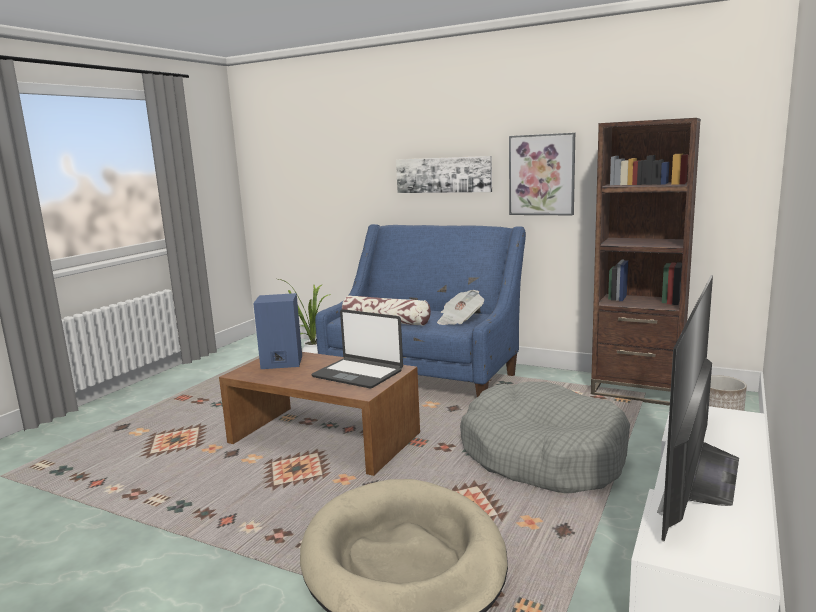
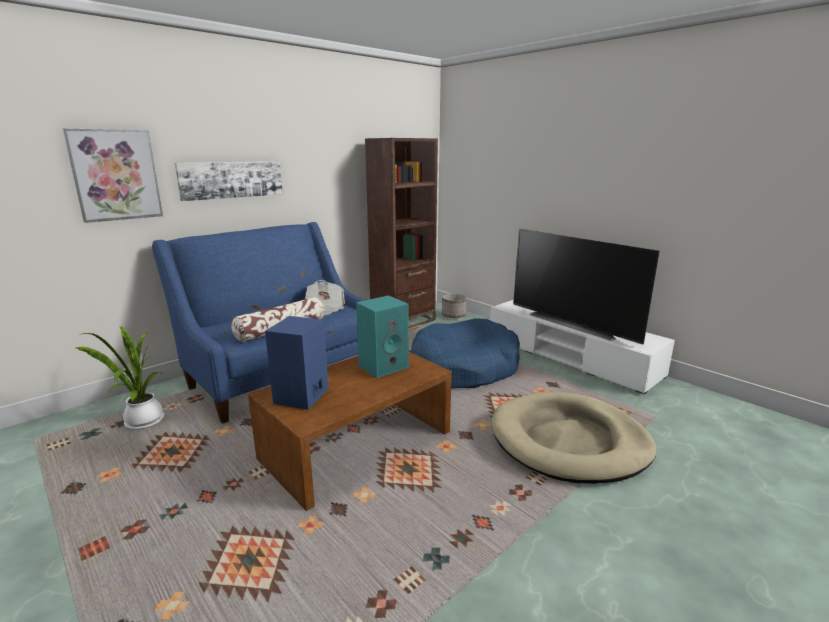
camera: 70 degrees left, 5 degrees up
(358, 374) = (384, 366): laptop -> turquoise speaker
(541, 175) = (319, 177): picture -> picture (115, 175)
(542, 455) = (463, 367): grey dog bed -> blue dog bed

